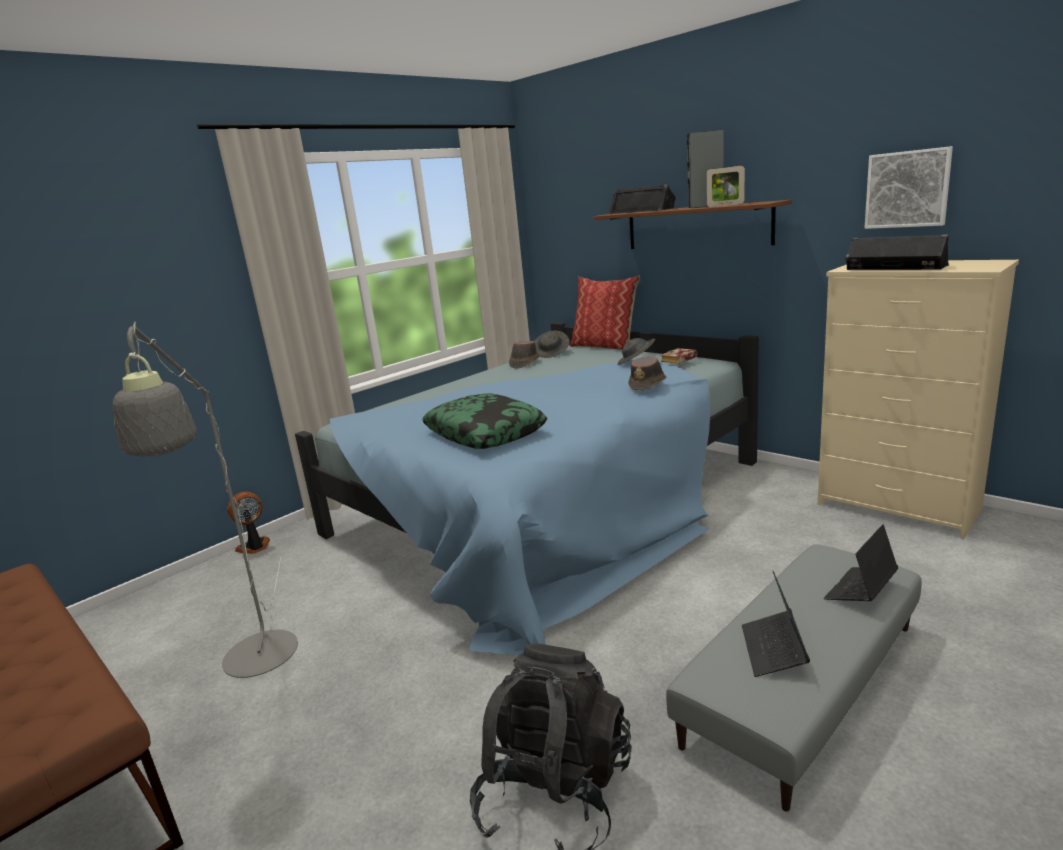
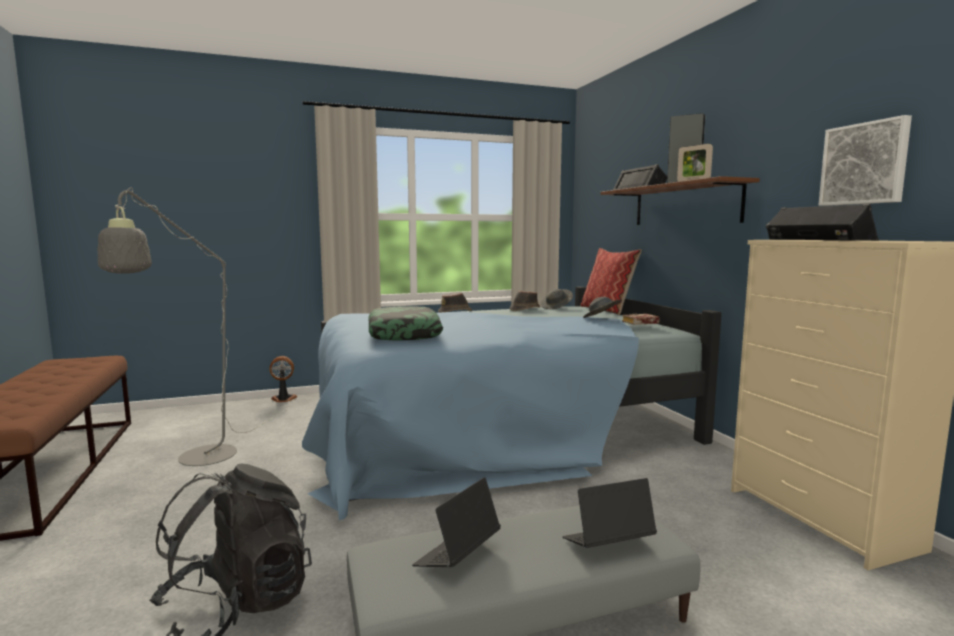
camera: 25 degrees right, 10 degrees down
(648, 384) = (578, 331): brown hat -> brown hat (455, 312)

